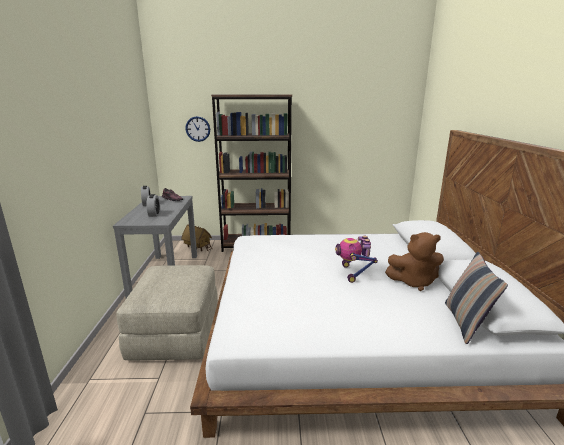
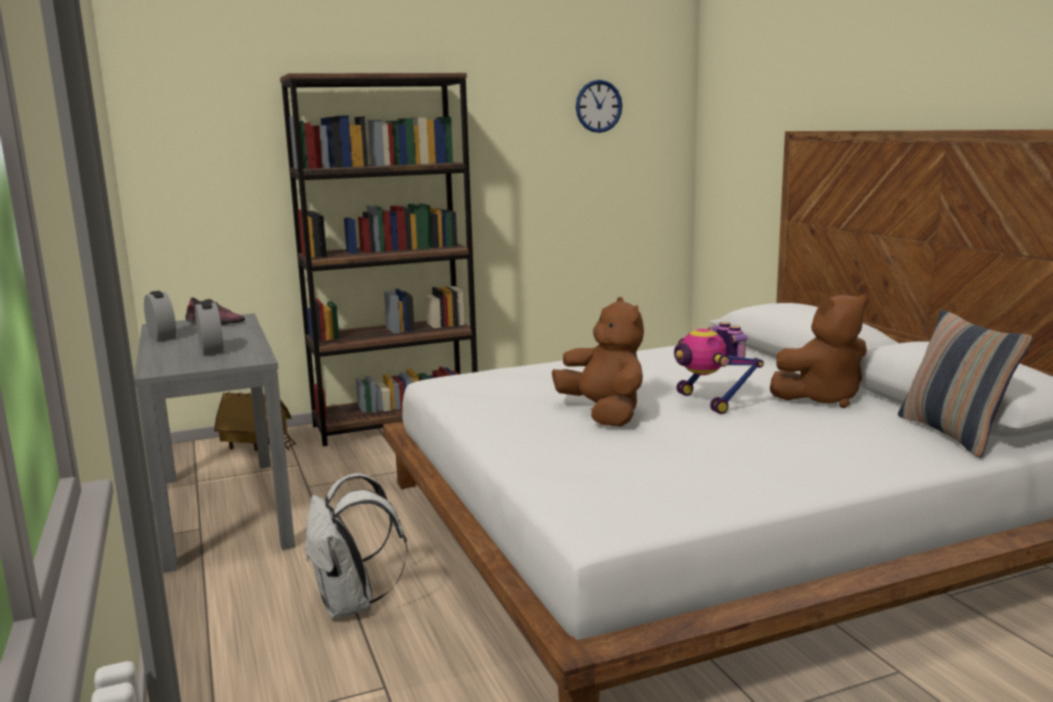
camera: 20 degrees left, 5 degrees down
(176, 333) = (352, 605): beige ottoman -> white backpack
(198, 129) = (235, 159): wall clock -> wall clock (598, 106)
(299, 271) = (604, 414): none -> brown plush toy

